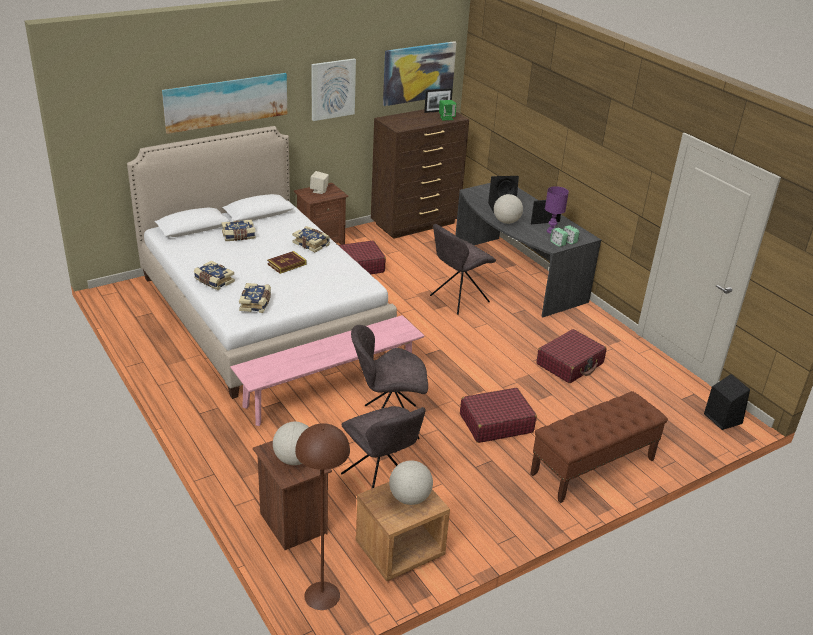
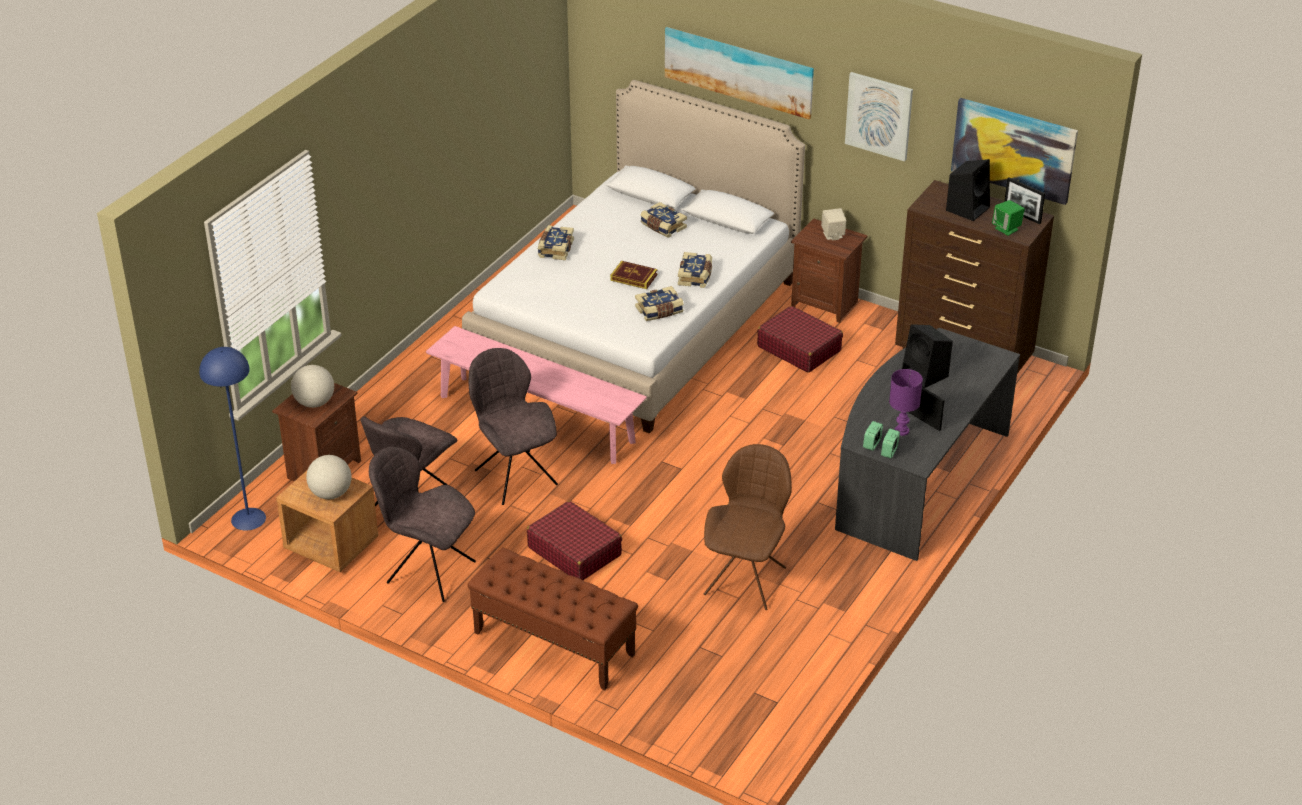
camera: 65 degrees right, 5 degrees up
(256, 303) = (536, 288): book -> book (659, 311)
(321, 595) = (248, 518): brown floor lamp -> blue floor lamp
(457, 299) = (805, 449): grey chair -> grey chair (428, 571)
(506, 222) = (887, 388): globe -> none
(570, 364) = (746, 579): red suitcase -> brown chair
(722, 418) = (742, 737): black speaker -> black speaker (968, 208)

